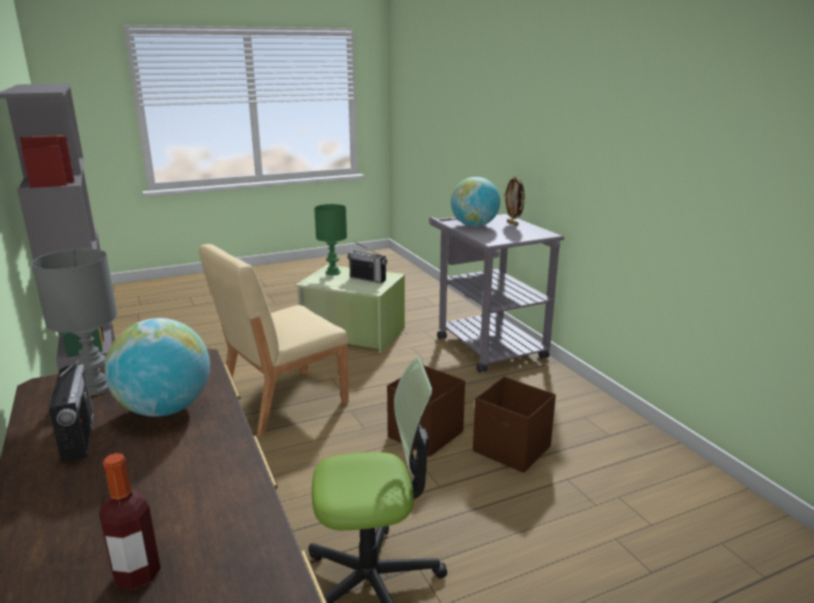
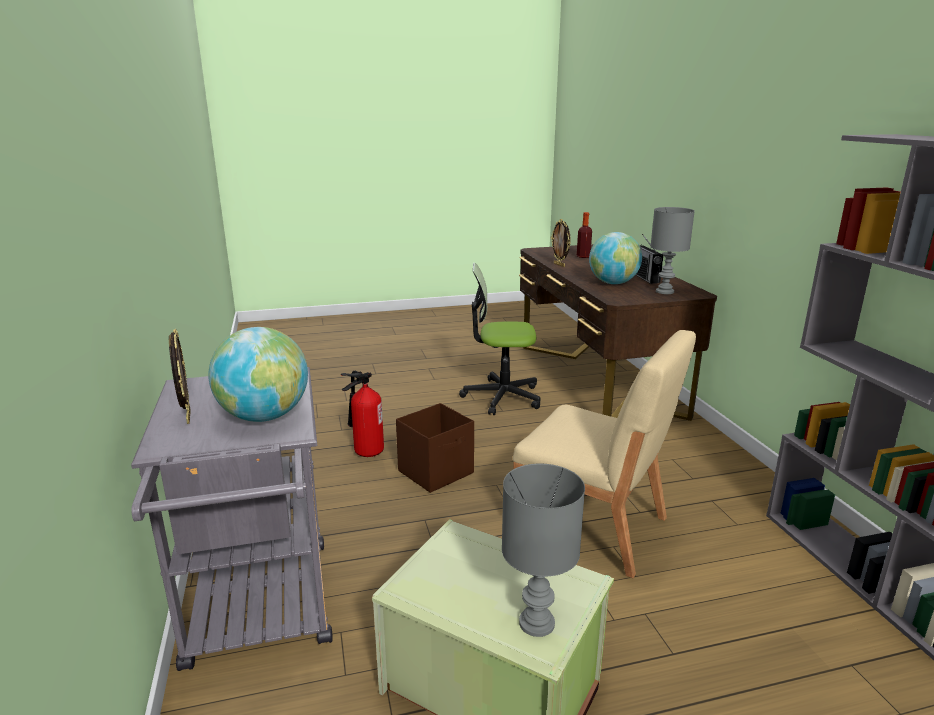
camera: 170 degrees left, 0 degrees up
(238, 491) = (559, 265): none -> picture frame
(282, 401) = (593, 527): beige chair -> beige chair turned 60 degrees clockwise
(332, 273) = (538, 622): green table lamp -> grey table lamp
(368, 279) = (459, 582): radio -> none
(512, 450) = (365, 452): brown storage box -> fire extinguisher

